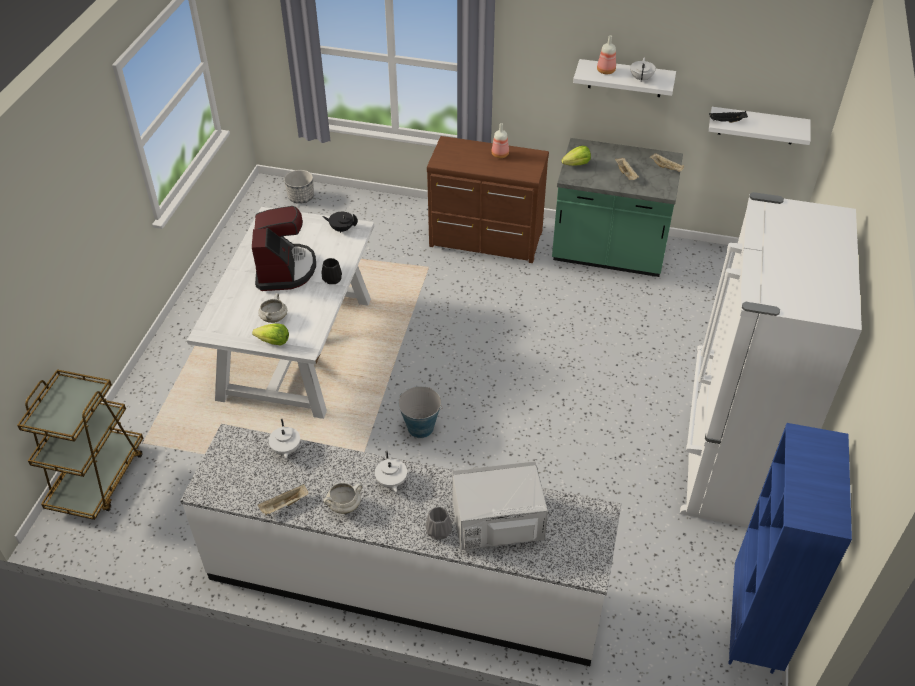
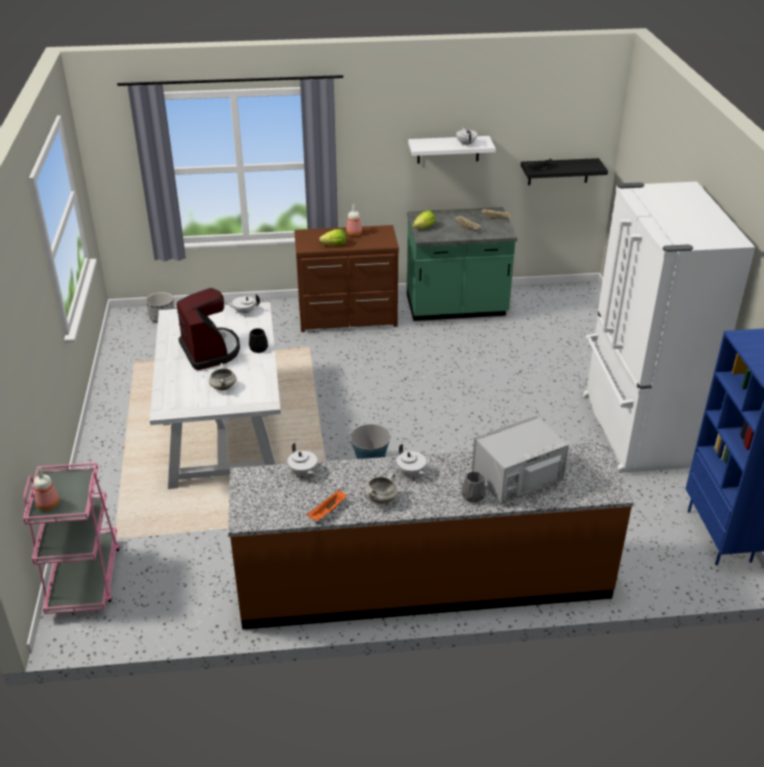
camera: 20 degrees left, 10 degrees down
(98, 478) = (84, 579): brown cart -> pink cart
(273, 342) = (233, 404): lettuce -> lettuce (334, 245)
(284, 505) = (327, 512): beige tray -> orange tray
(341, 229) = (244, 312): black teapot -> white teapot
(406, 581) = (424, 581): white counter -> brown counter
(605, 71) = (434, 143): bottle -> bottle (47, 505)
(757, 126) = (558, 171): white shelf -> black shelf

